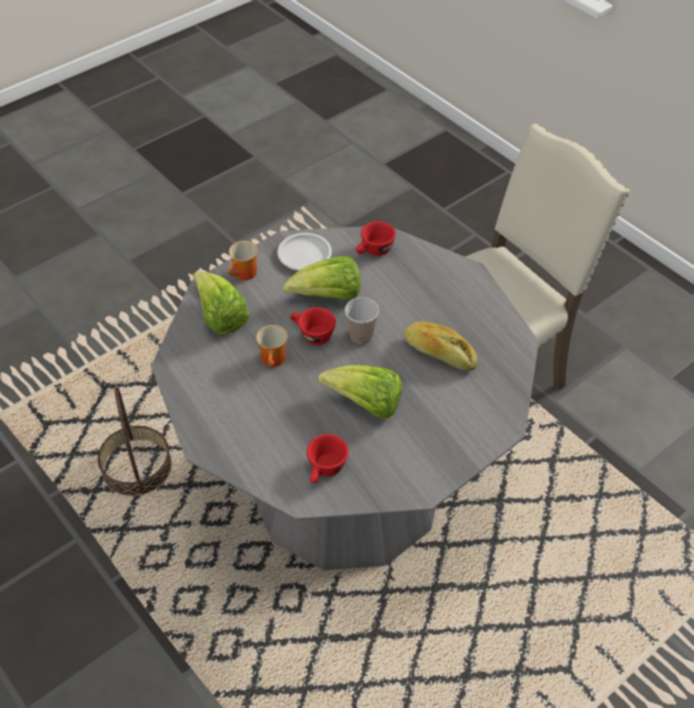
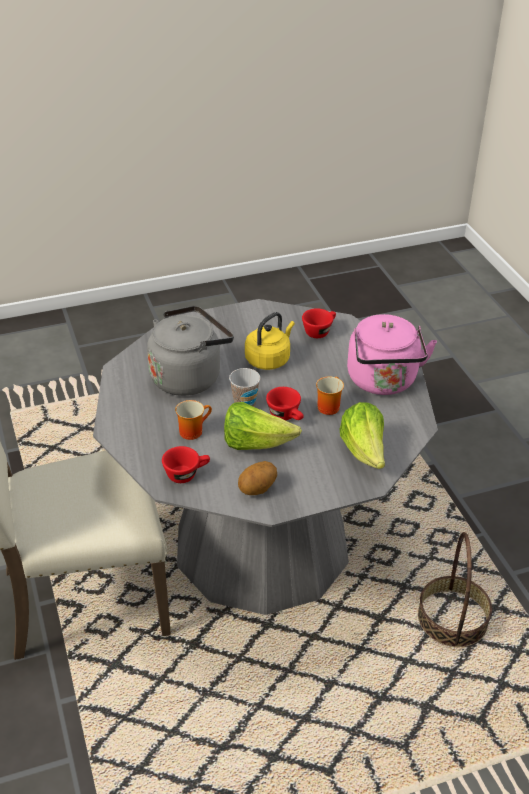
camera: 160 degrees left, 10 degrees down
(223, 411) = (383, 382): none -> pink kettle
(245, 275) = (327, 485): mug -> mug (192, 430)
(305, 255) = (257, 489): white plate -> potato
(366, 404) = (269, 359): lettuce -> yellow kettle
(439, 353) = (189, 376): bread -> grey kettle

